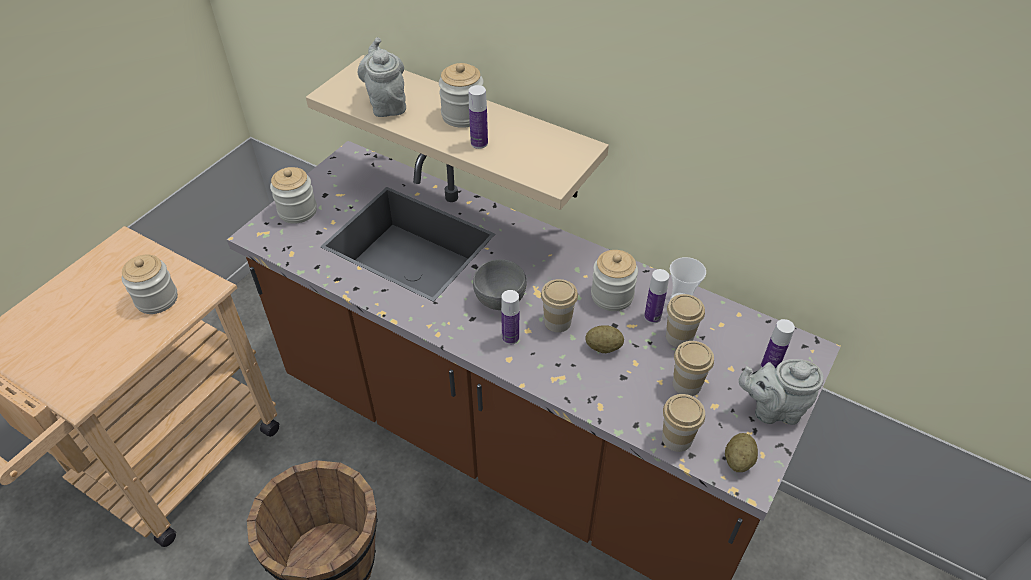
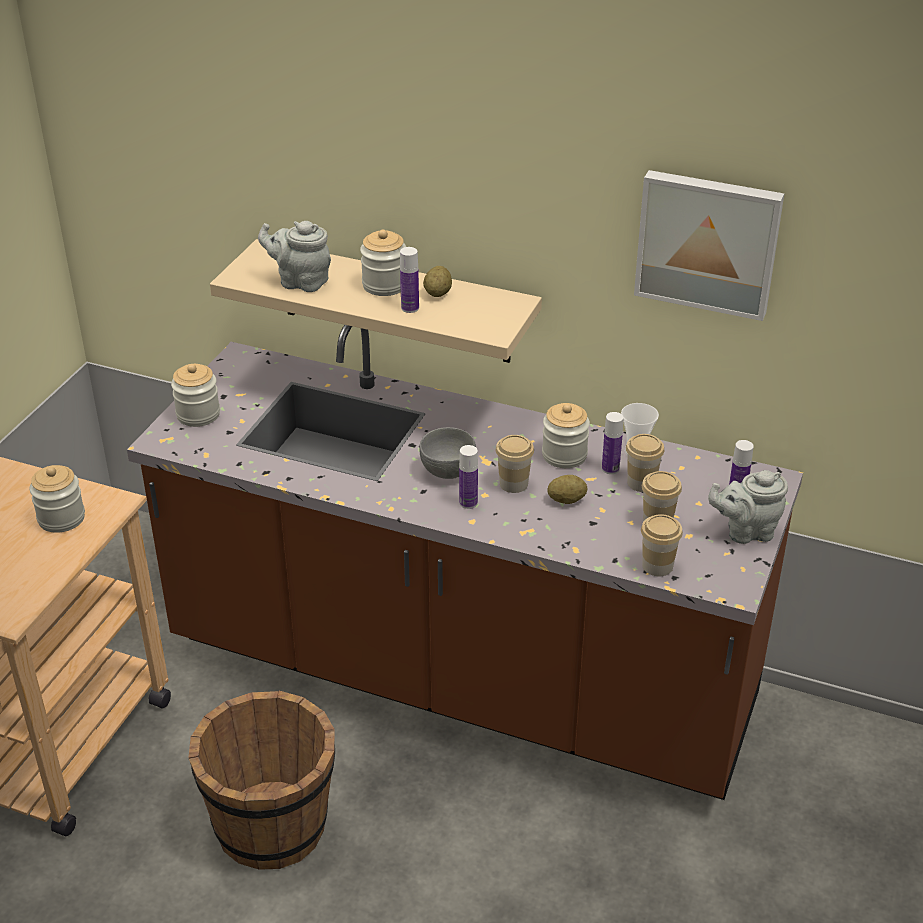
camera: 10 degrees left, 10 degrees down
(386, 104) = (300, 282): grey teapot -> grey teapot turned 45 degrees counterclockwise
(738, 460) = (720, 576): potato -> potato (438, 293)
(781, 116) = (708, 242): none -> picture

